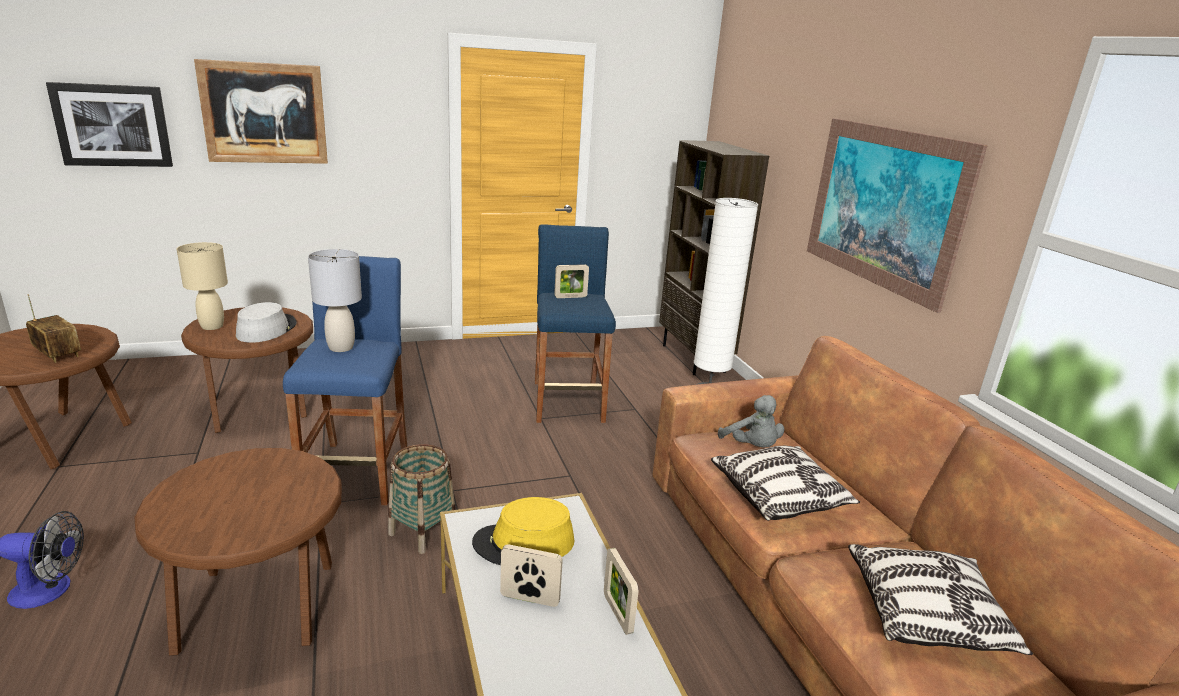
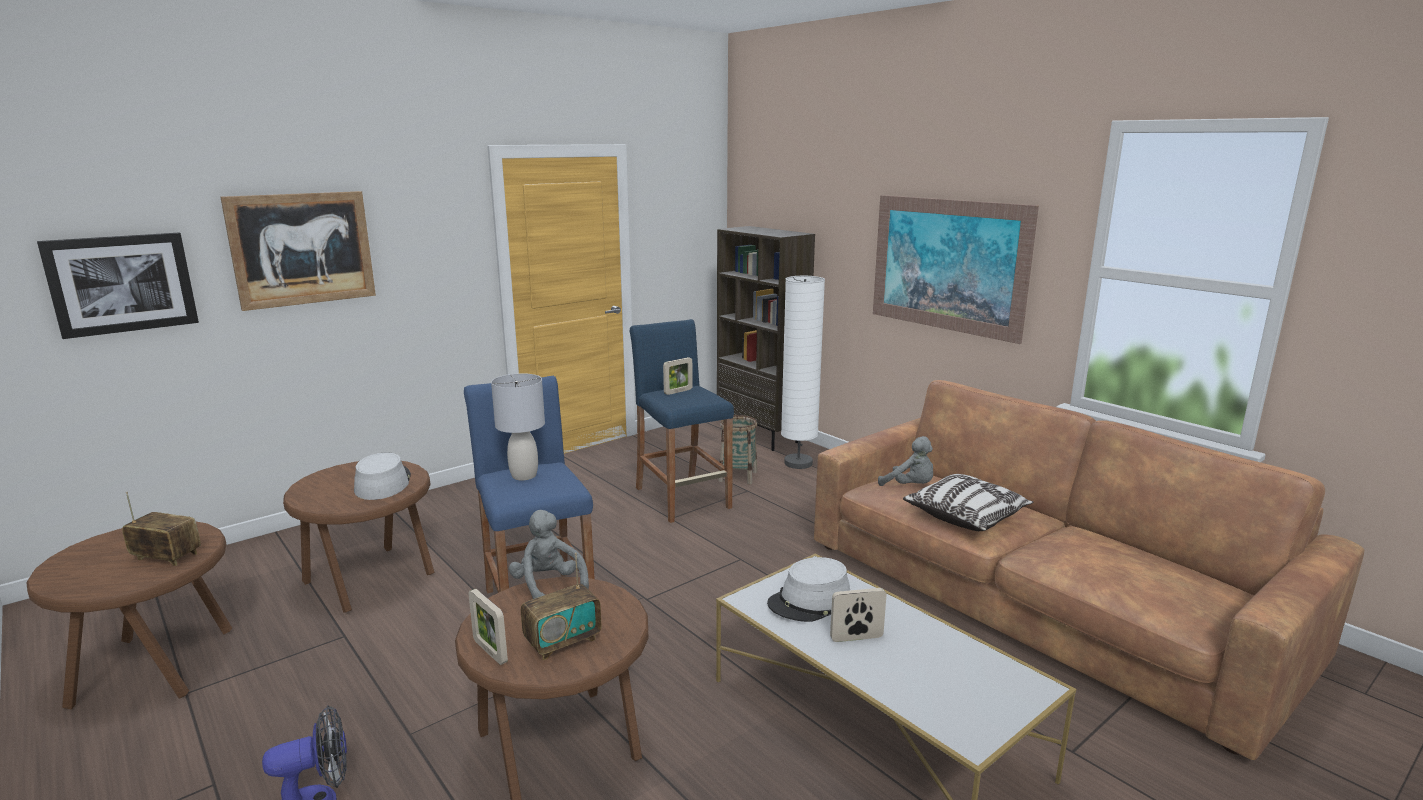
camera: 20 degrees left, 5 degrees down
(212, 326) = (316, 493): beige table lamp -> none
(230, 515) = (562, 642): none -> radio
(280, 457) = (548, 586): none -> grey plush toy
(422, 531) = (652, 640): basket -> basket (737, 476)
(524, 543) = (810, 601): yellow hat -> grey hat
(617, 614) = (929, 628): picture frame -> picture frame (490, 651)
(926, 615) = (1128, 565): pillow -> none

